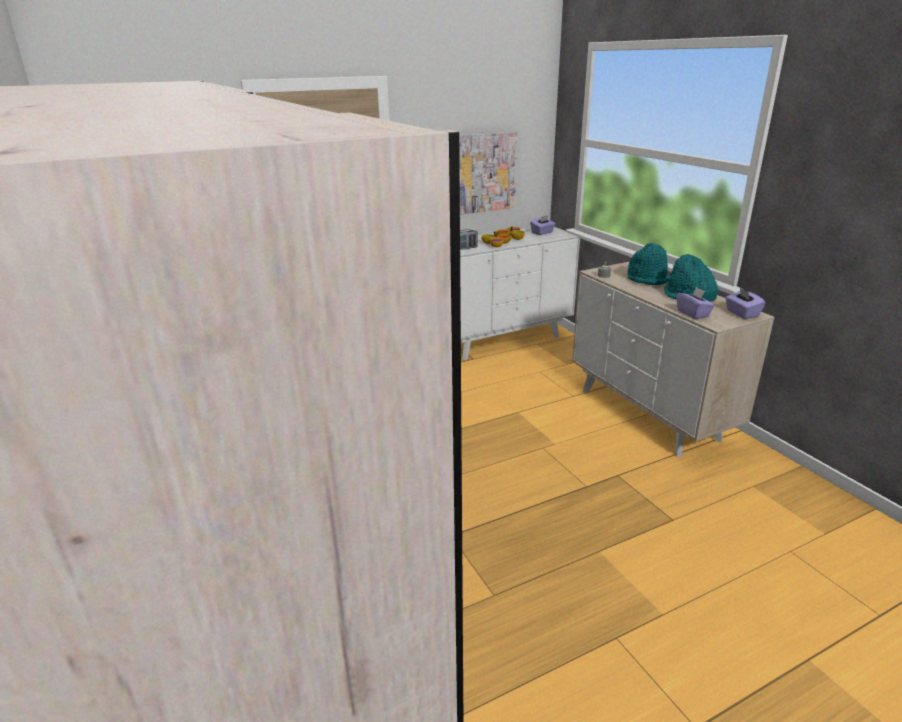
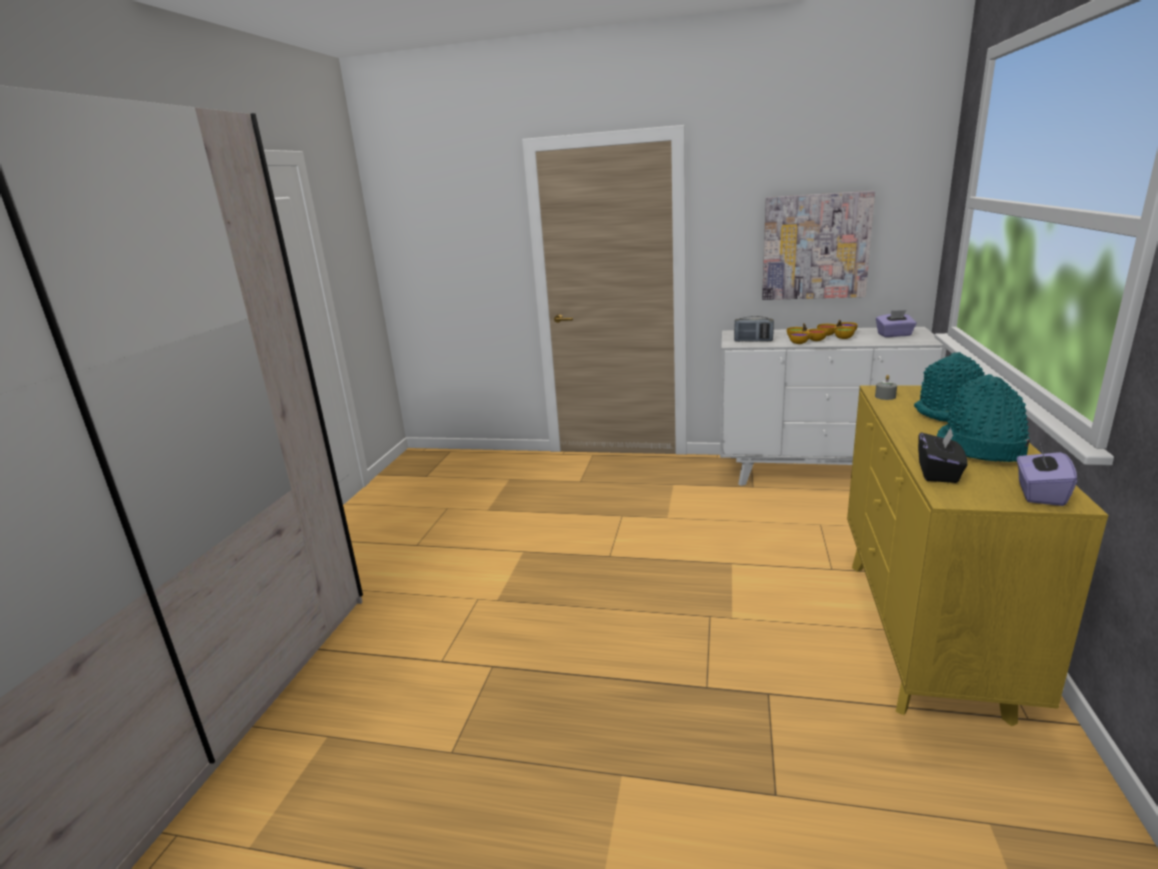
camera: 40 degrees right, 5 degrees down
(648, 414) = (922, 632): white dresser -> yellow dresser
(693, 313) = (938, 472): purple tissue box -> black tissue box

